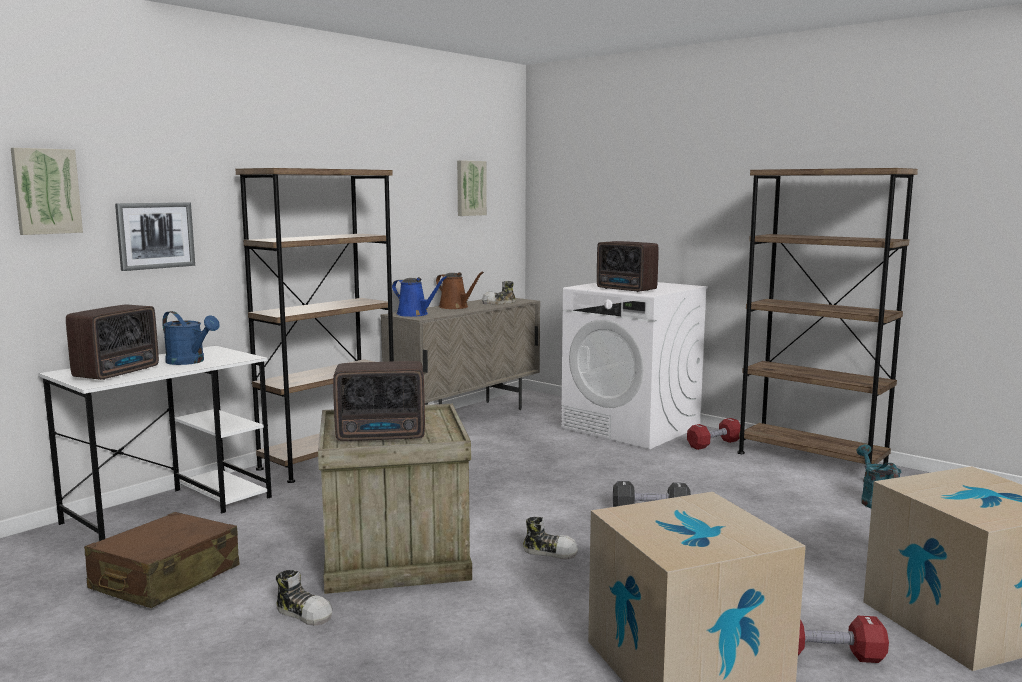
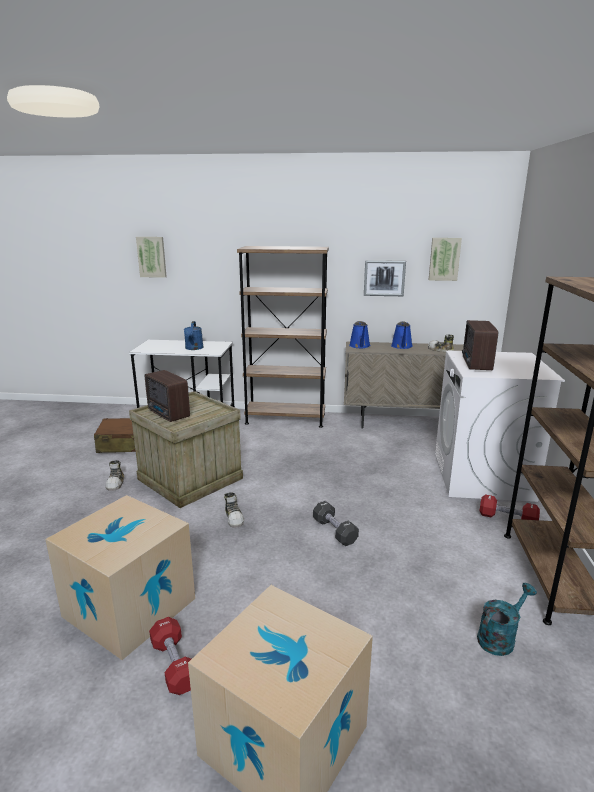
camera: 55 degrees right, 10 degrees up
(119, 372) = (161, 347): radio -> none
(155, 235) = (202, 280): picture -> picture (384, 278)
(455, 307) = (402, 346): brown watering can -> blue watering can

